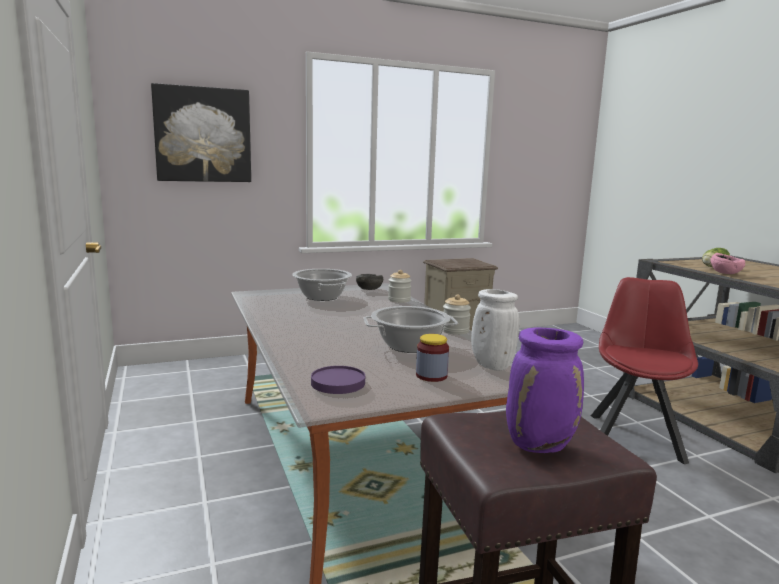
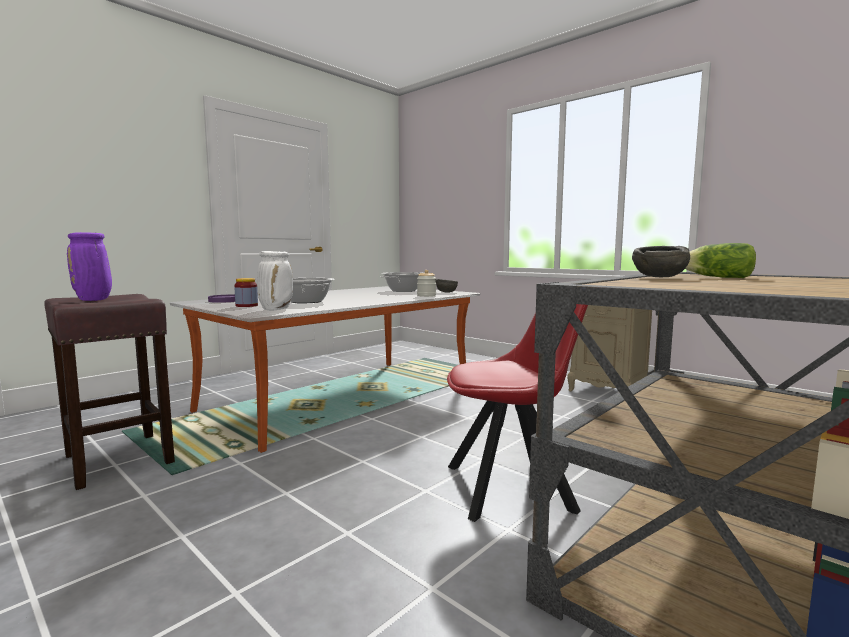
camera: 65 degrees right, 5 degrees down
(203, 135) = (444, 188): picture -> none
(455, 331) = (356, 303): jar -> none
(725, 273) = (660, 277): pink bowl -> grey bowl

